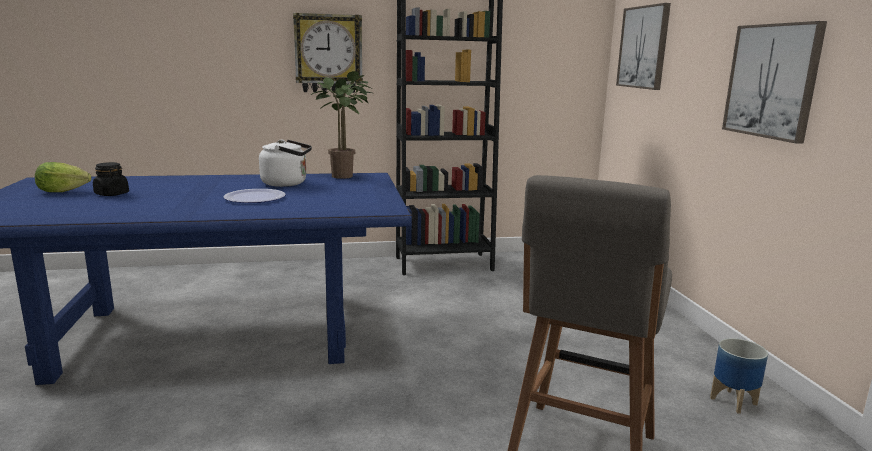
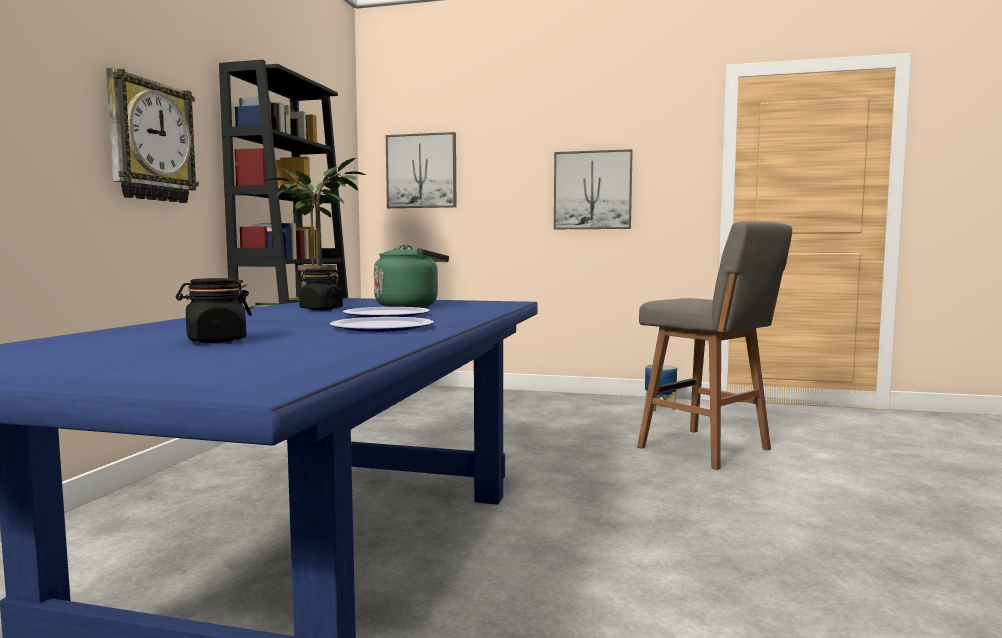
camera: 65 degrees left, 10 degrees down
(62, 191) = (107, 355): lettuce -> none
(175, 206) = (382, 327): none -> plate
(287, 183) = (321, 309): white kettle -> black jar
(327, 194) = (410, 306): none -> green kettle

